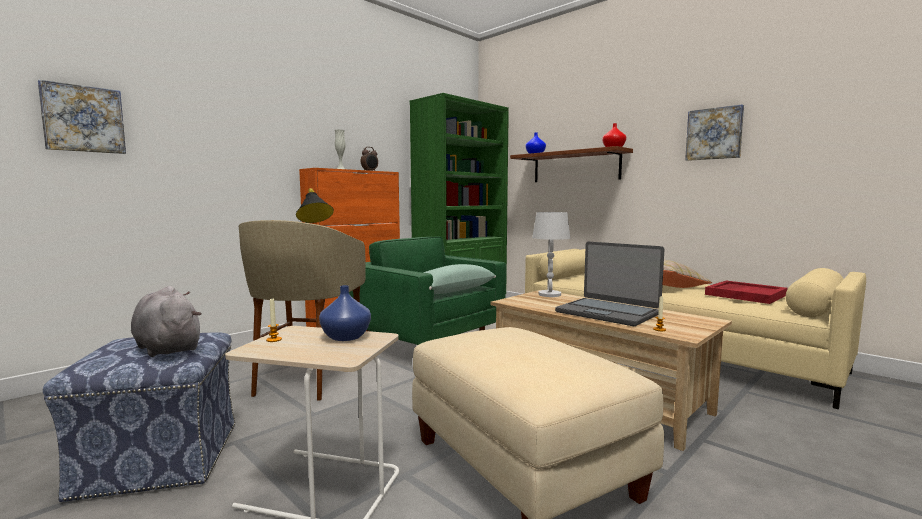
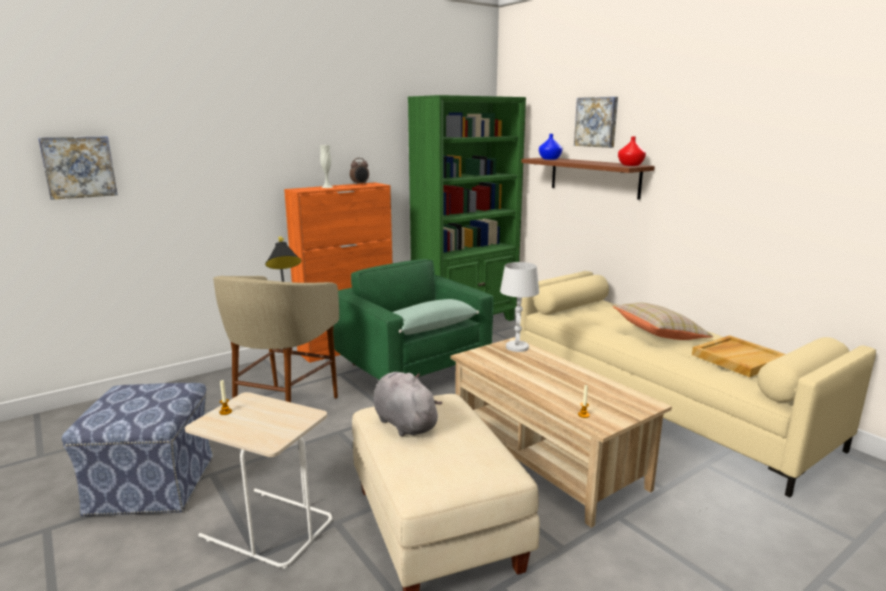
camera: 10 degrees right, 10 degrees up
(167, 348) = (150, 403): grey plush toy -> grey plush toy (403, 423)
(345, 337) = (282, 413): blue vase -> none
(607, 313) = (553, 383): laptop -> none
(714, 134) = (741, 162): picture -> picture (596, 122)
(745, 294) = (738, 358): red tray -> beige tray

